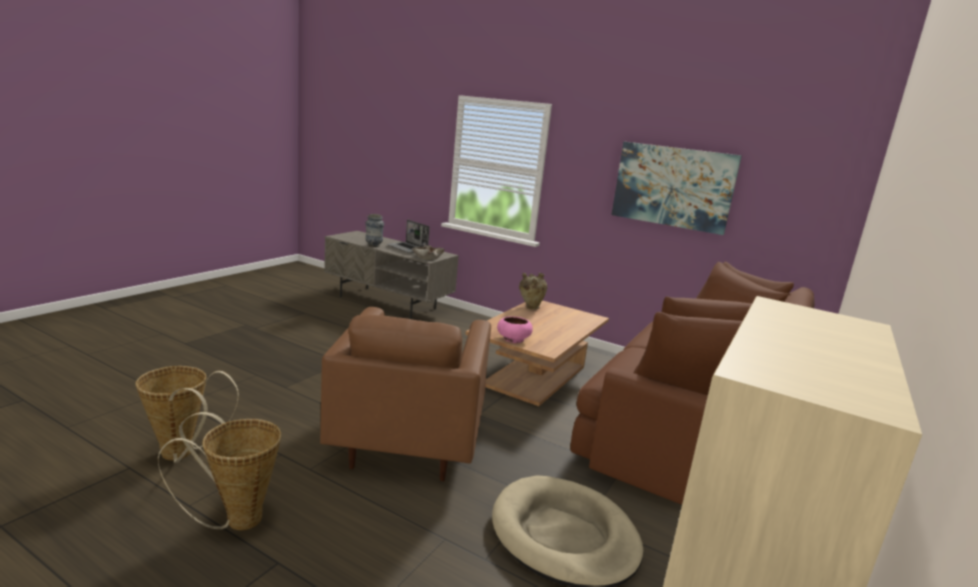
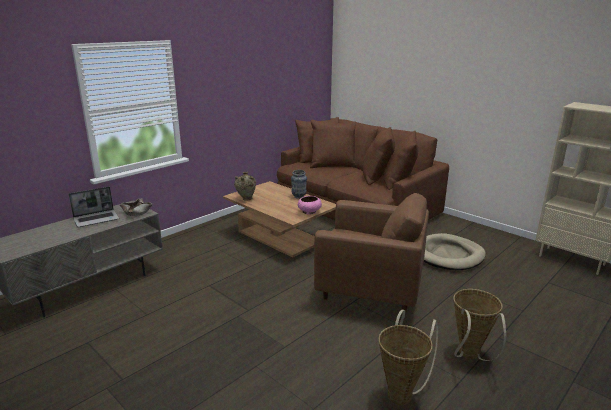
camera: 75 degrees left, 5 degrees up
(373, 245) = (72, 235): vase -> vase (299, 197)
(673, 186) = (259, 84): picture -> none

